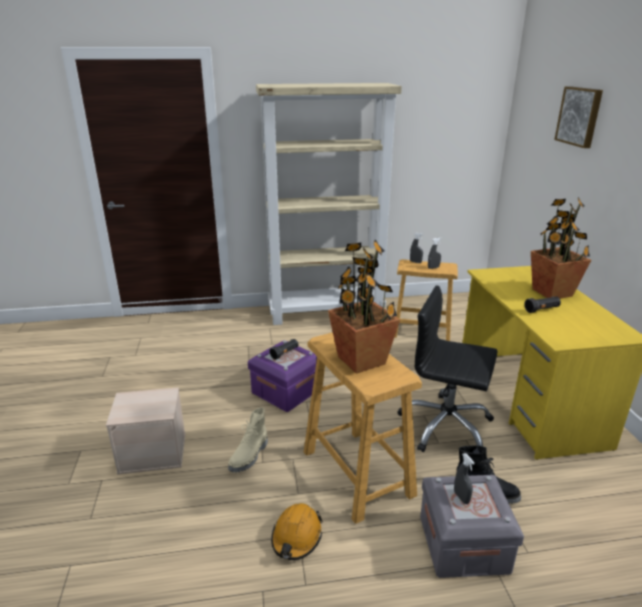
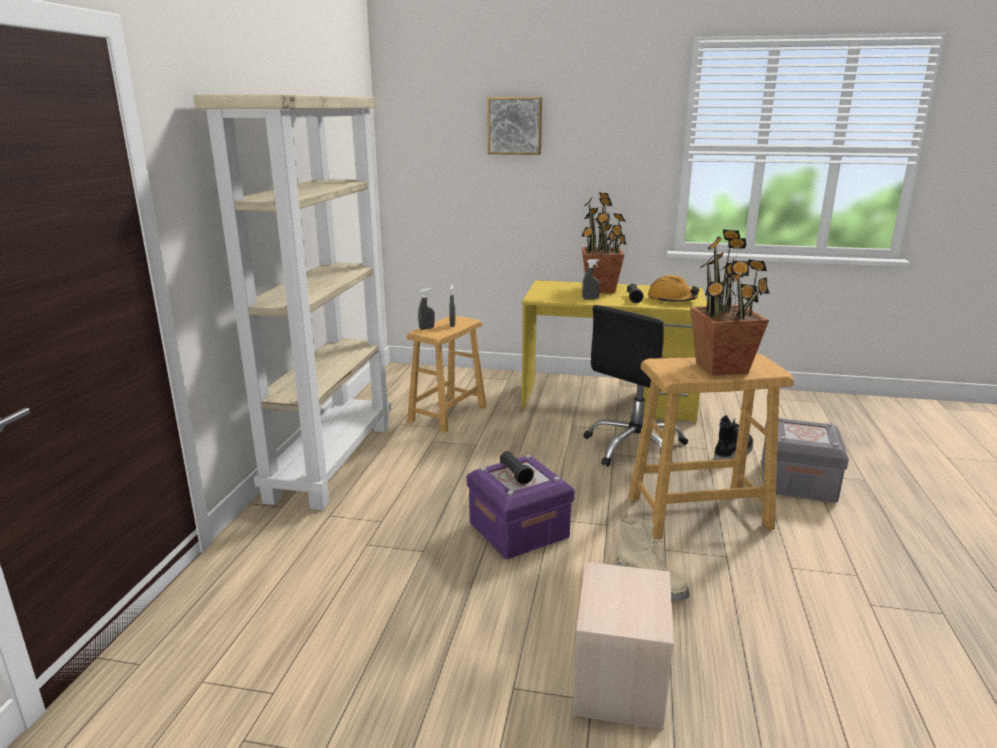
camera: 70 degrees left, 5 degrees down
(296, 537) = (794, 569): orange hard hat -> orange hard hat (671, 300)
(461, 497) = (803, 435): grey spray bottle -> grey spray bottle (590, 299)

